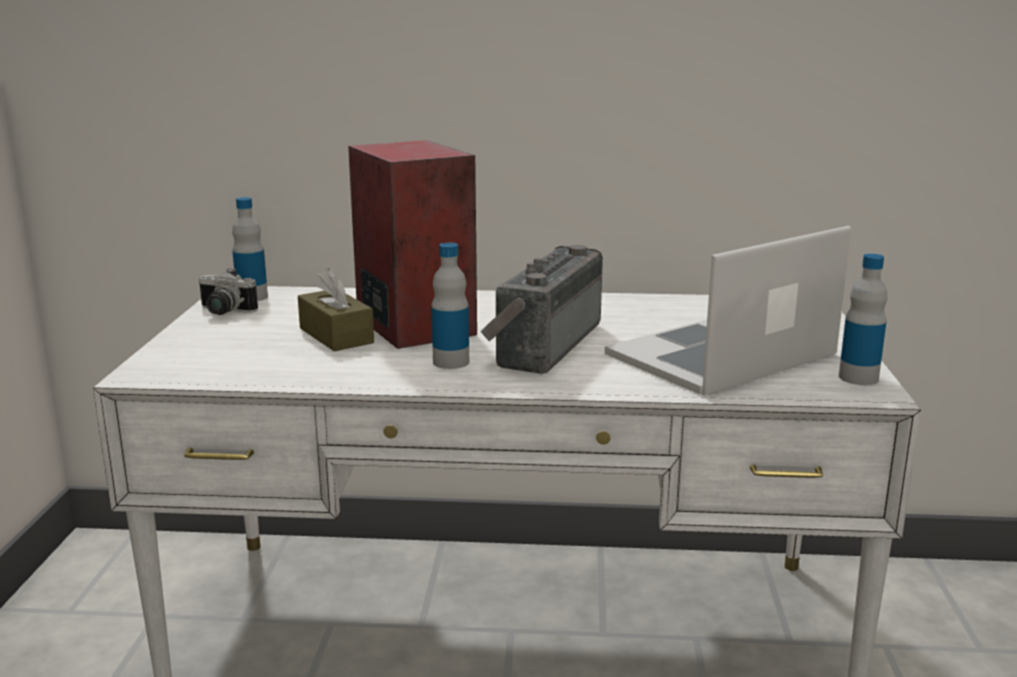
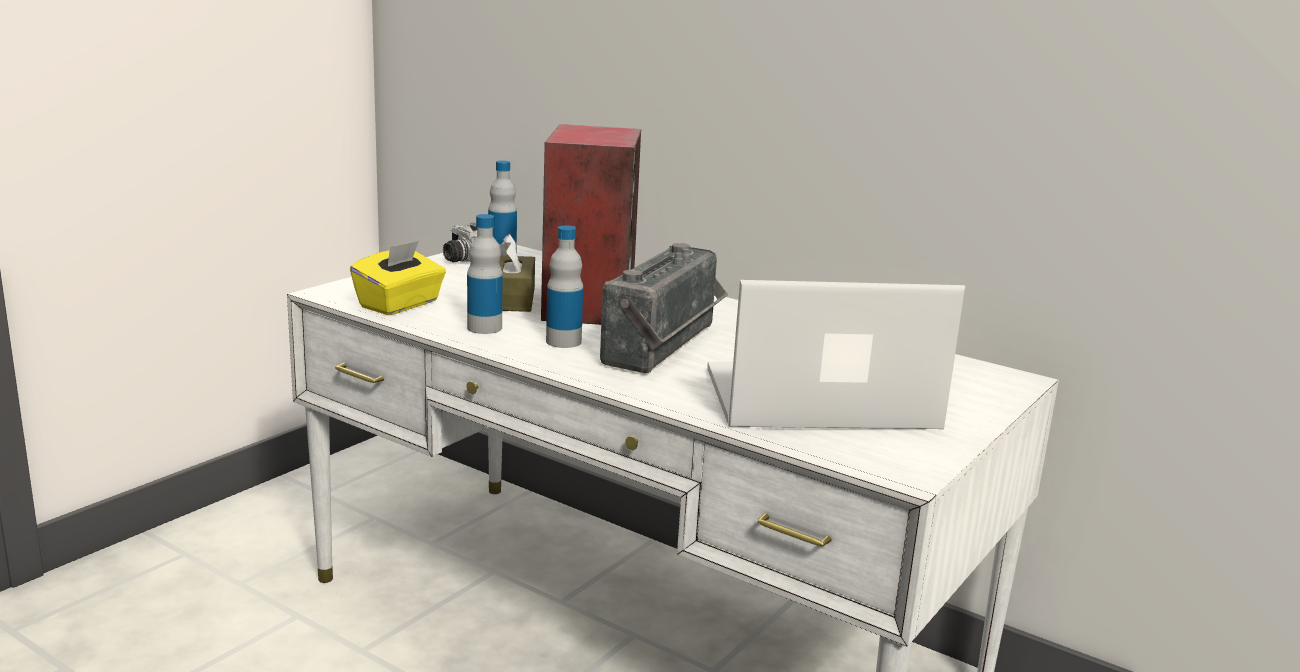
camera: 30 degrees right, 0 degrees up
(238, 368) = (400, 305): none -> yellow tissue box
(542, 344) = (667, 347): radio -> radio turned 150 degrees clockwise
(858, 378) = (920, 456): bottle -> bottle (484, 328)

